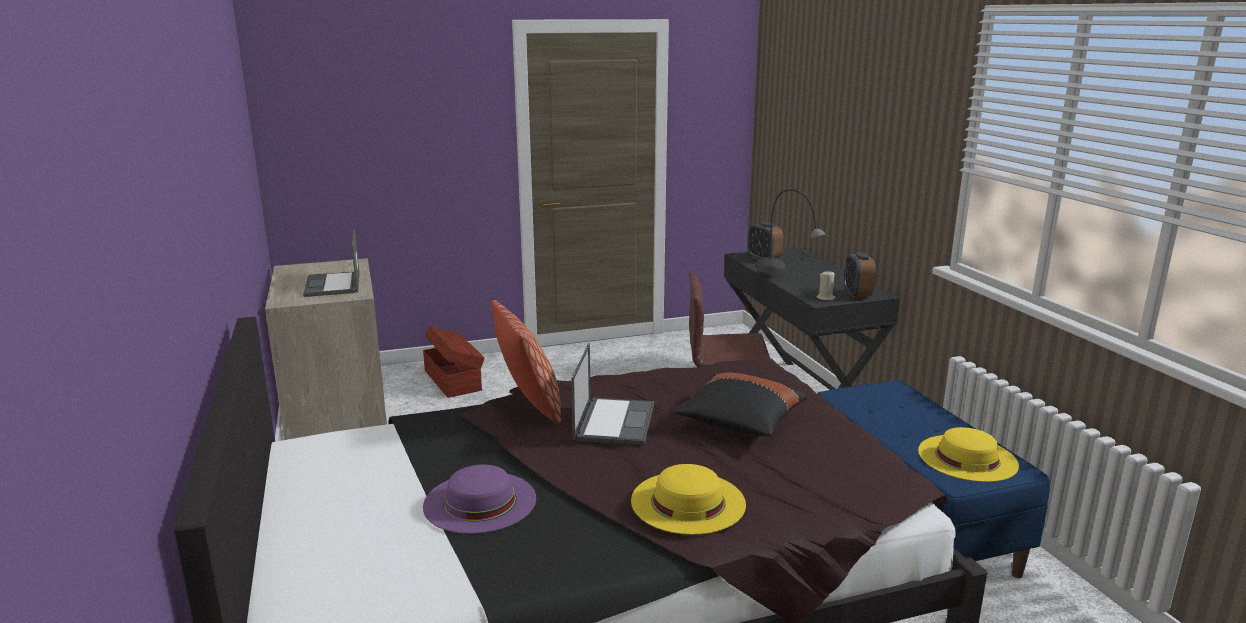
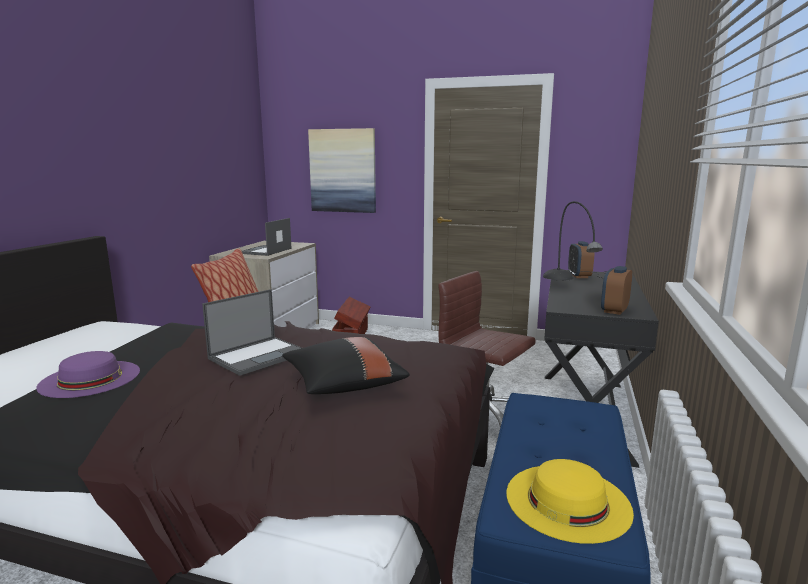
camera: 35 degrees right, 5 degrees down
(396, 148) = (343, 171): none -> picture
(688, 502) = (171, 423): yellow hat -> none
(825, 298) = (574, 307): beige candle -> none

